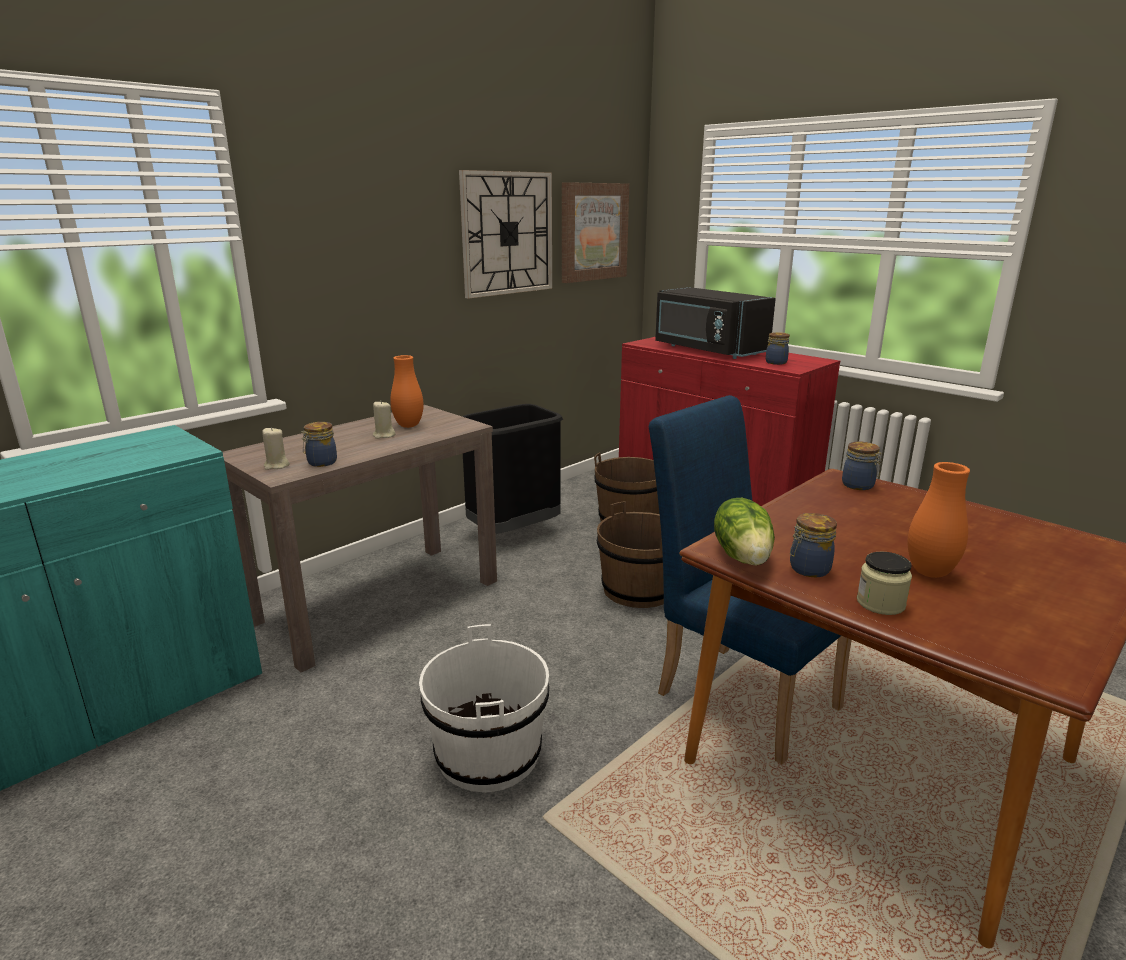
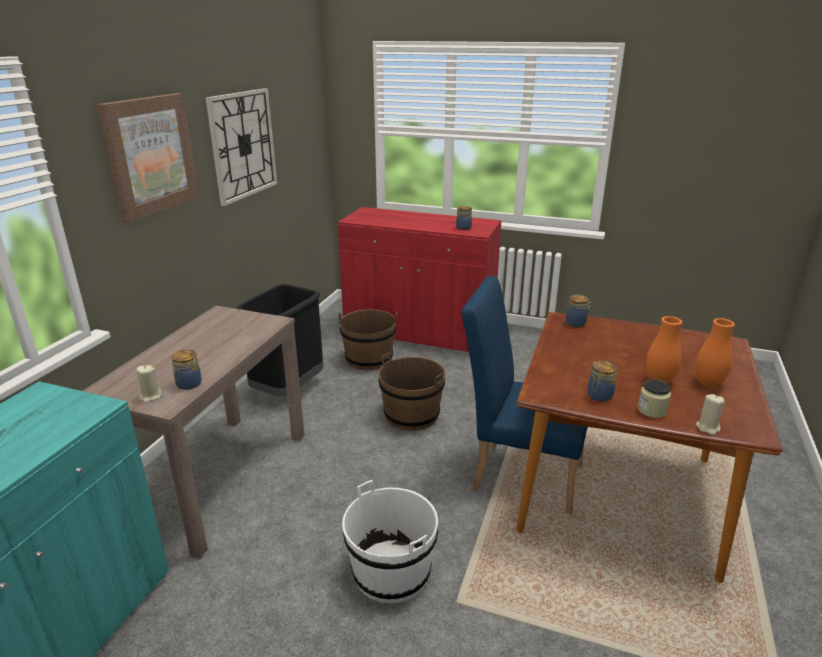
camera: 25 degrees left, 5 degrees up
(384, 435) = (213, 345): beige candle -> beige candle (708, 427)
(408, 426) = (225, 330): orange vase -> orange vase (708, 384)
(593, 232) = (297, 131): picture -> picture (150, 155)
(707, 350) = (406, 221): black microwave -> none
(743, 556) = (557, 395): lettuce -> none

